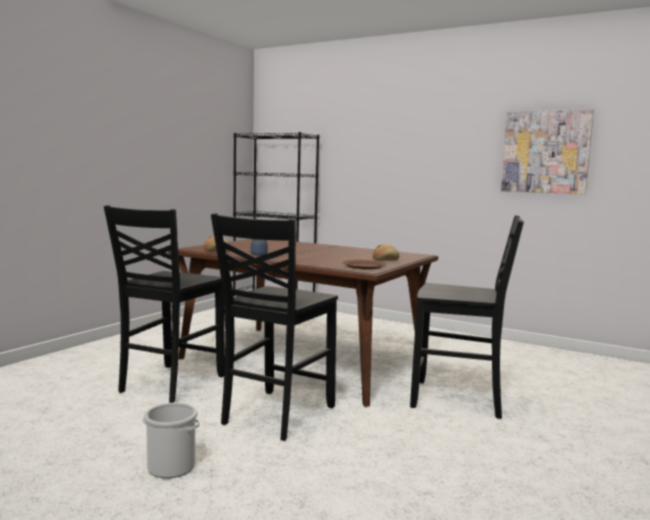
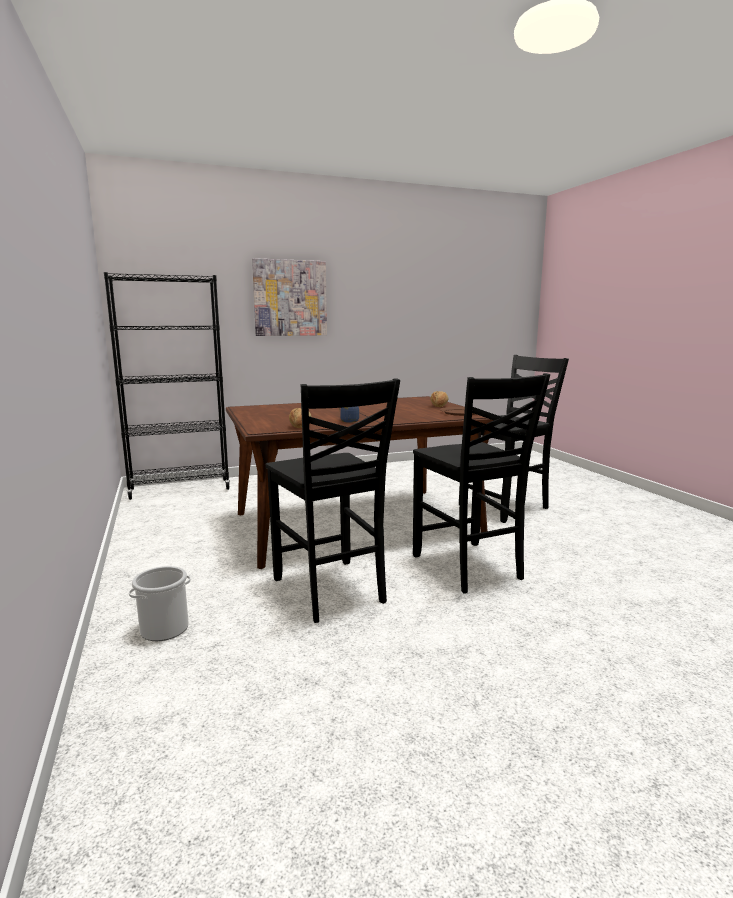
camera: 50 degrees left, 5 degrees up
(171, 467) = (537, 638): bucket -> bucket (164, 629)
(545, 152) = (434, 300): picture -> picture (290, 298)

